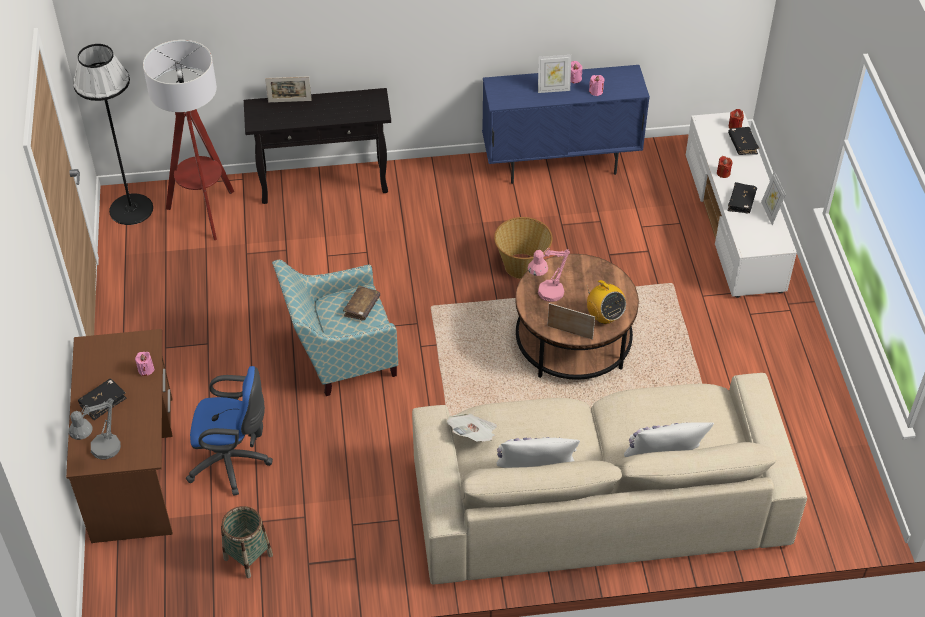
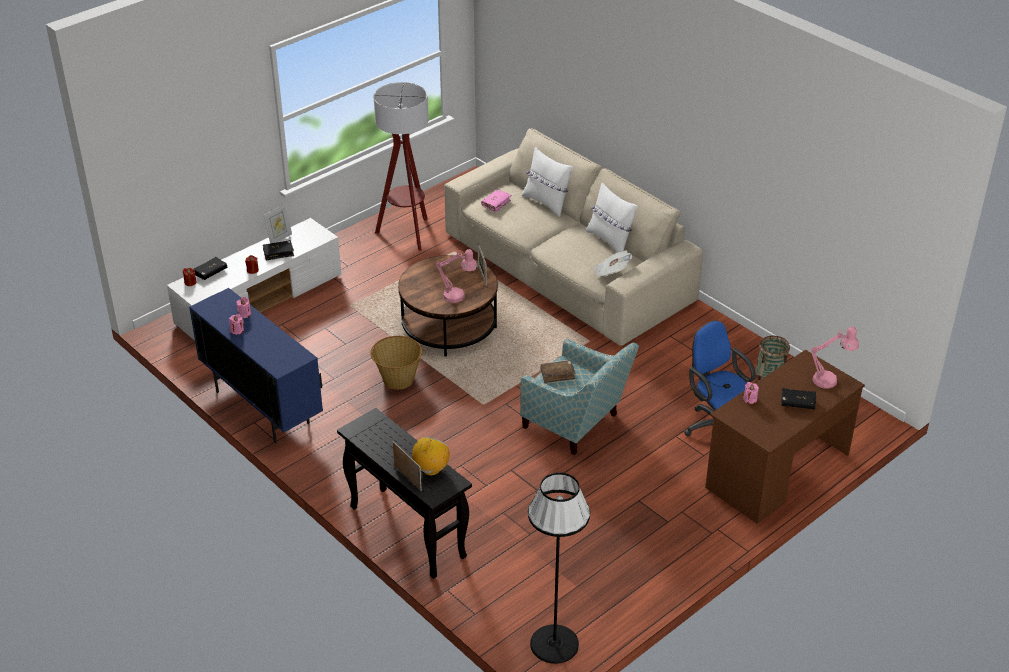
camera: 125 degrees left, 10 degrees down
(101, 452) = (830, 380): grey table lamp -> pink table lamp
(205, 213) = (511, 589): floor lamp -> floor lamp (407, 233)
(553, 89) = (261, 336): picture frame -> none
(604, 316) = (453, 266): radio -> radio (431, 469)
(696, 409) = (496, 203): none -> pink book

